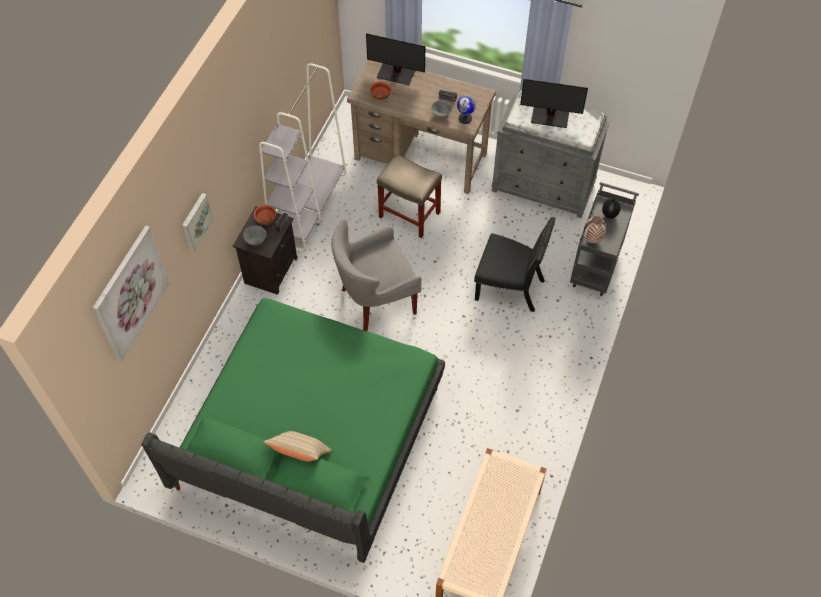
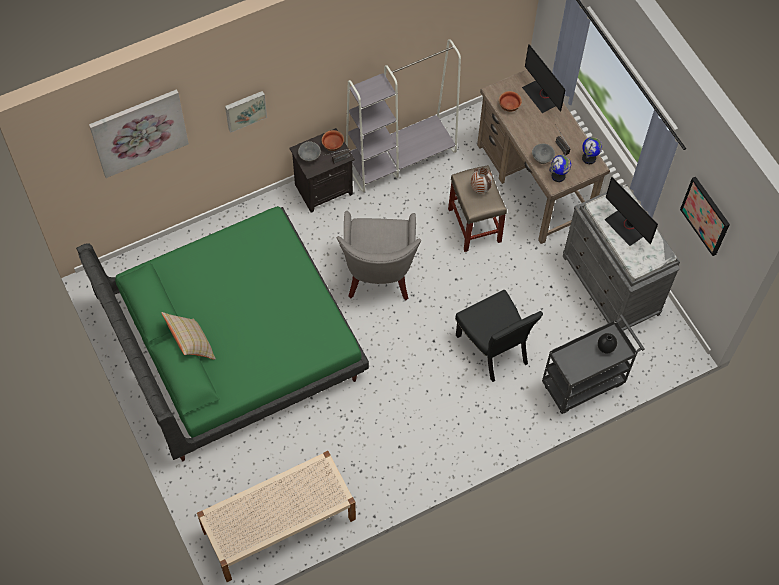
camera: 40 degrees right, 5 degrees up
(376, 301) = (378, 276): grey armchair -> grey armchair turned 105 degrees counterclockwise
(473, 92) = (589, 158): none -> globe
(592, 240) = (568, 357): vase -> vase (480, 189)
(616, 58) = (706, 215): none -> picture

